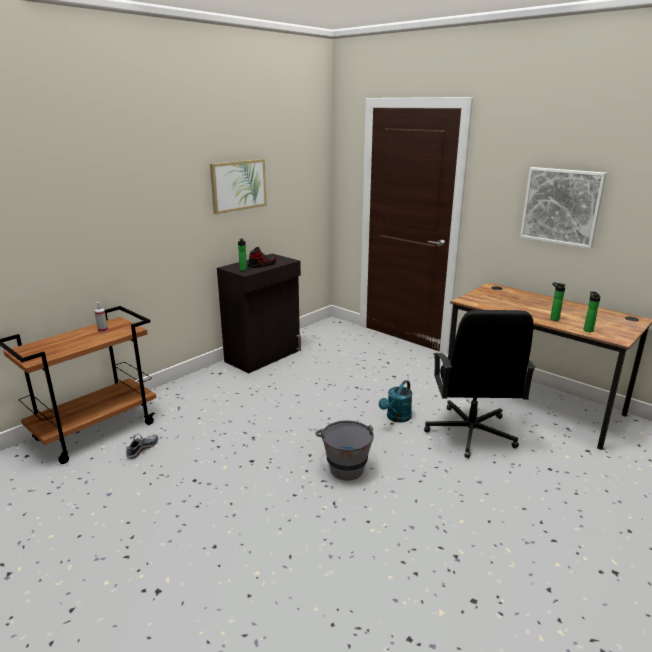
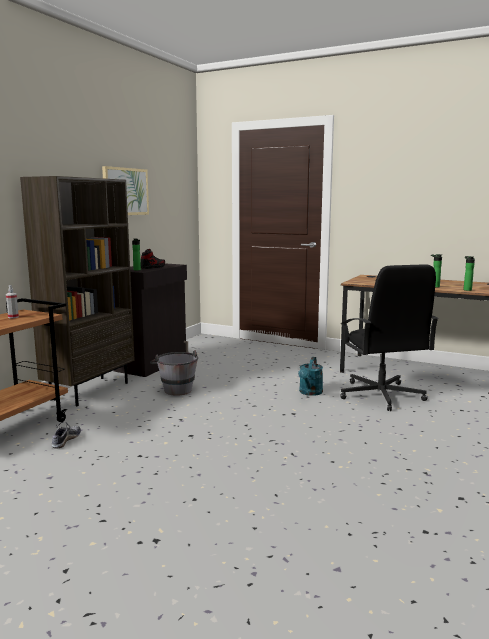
camera: 15 degrees left, 10 degrees down
(191, 386) = (90, 390): none -> brown bookcase
(345, 465) = (284, 428): grey bucket -> grey bucket (175, 388)
(561, 206) = (420, 199): picture -> none

